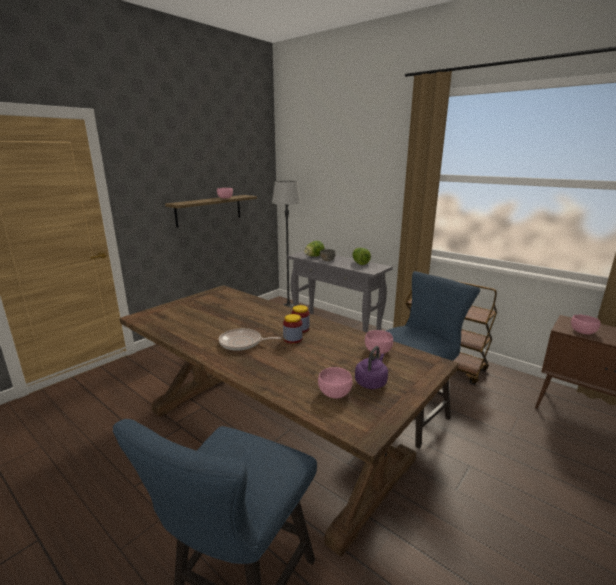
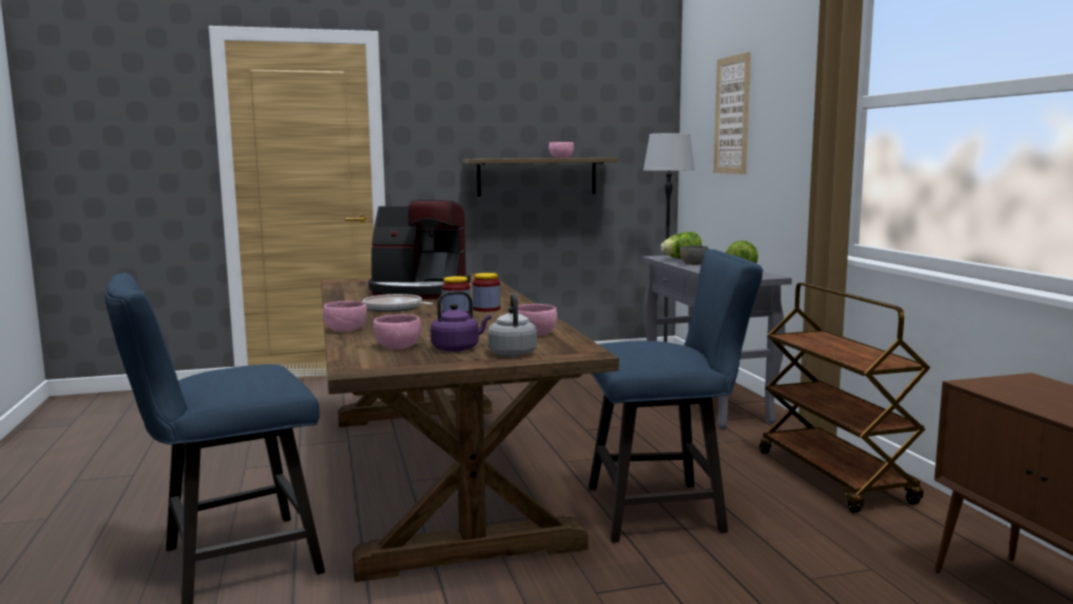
camera: 35 degrees right, 10 degrees down
(221, 318) = (419, 292): none -> coffee machine
(325, 172) = (732, 115): none -> picture
(407, 376) = (512, 353): none -> grey kettle
(582, 331) = (1013, 392): pink bowl -> pink bowl (346, 330)

